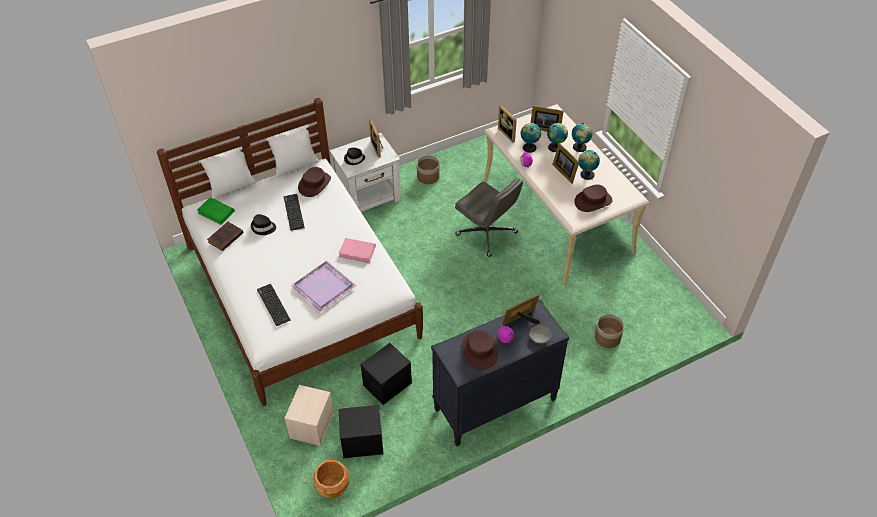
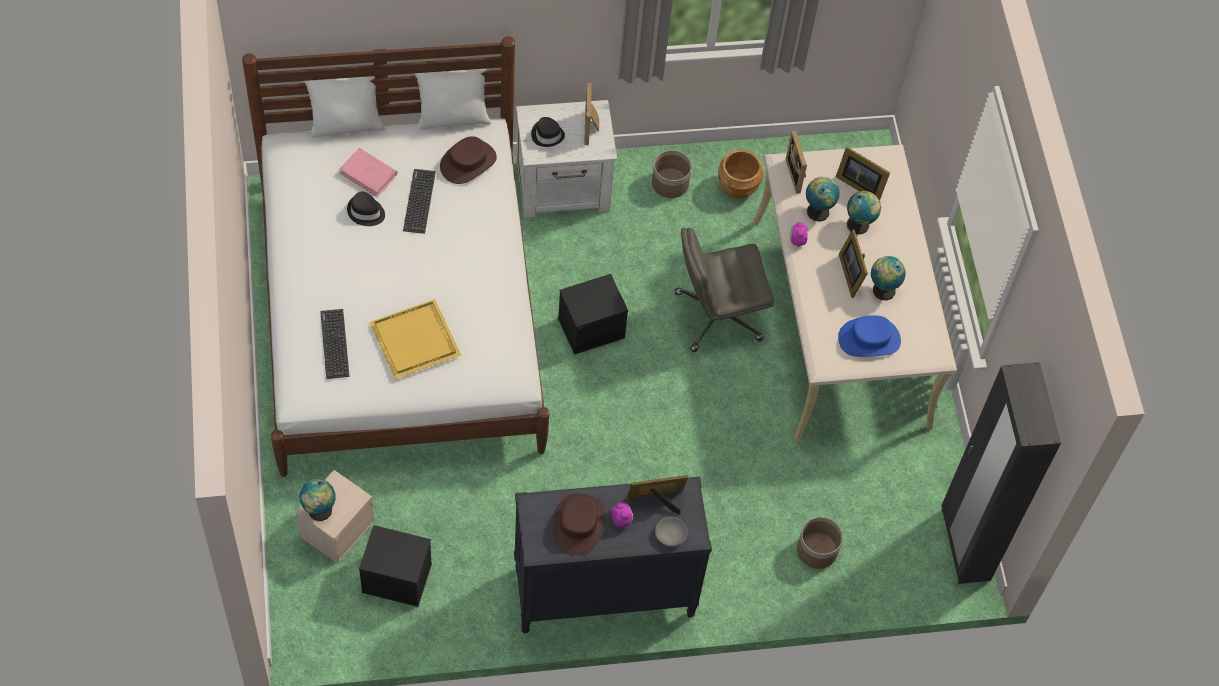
camera: 15 degrees right, 10 degrees up
(216, 212) = (308, 162): green book -> none
(225, 238) = (305, 211): brown book -> none
(324, 286) = (416, 338): purple tray -> yellow tray
(333, 487) = (332, 628): brown planter -> brown planter (738, 186)
(357, 251) = (485, 299): pink book -> pink book (368, 174)
(387, 383) = (466, 505): black storage box -> black storage box (591, 327)
(487, 234) = (717, 316): grey office chair -> grey office chair turned 105 degrees clockwise
(580, 148) = (896, 239): globe -> globe (319, 512)
(593, 201) = (869, 339): brown hat -> blue hat
(687, 306) = (964, 545): none -> black wardrobe

